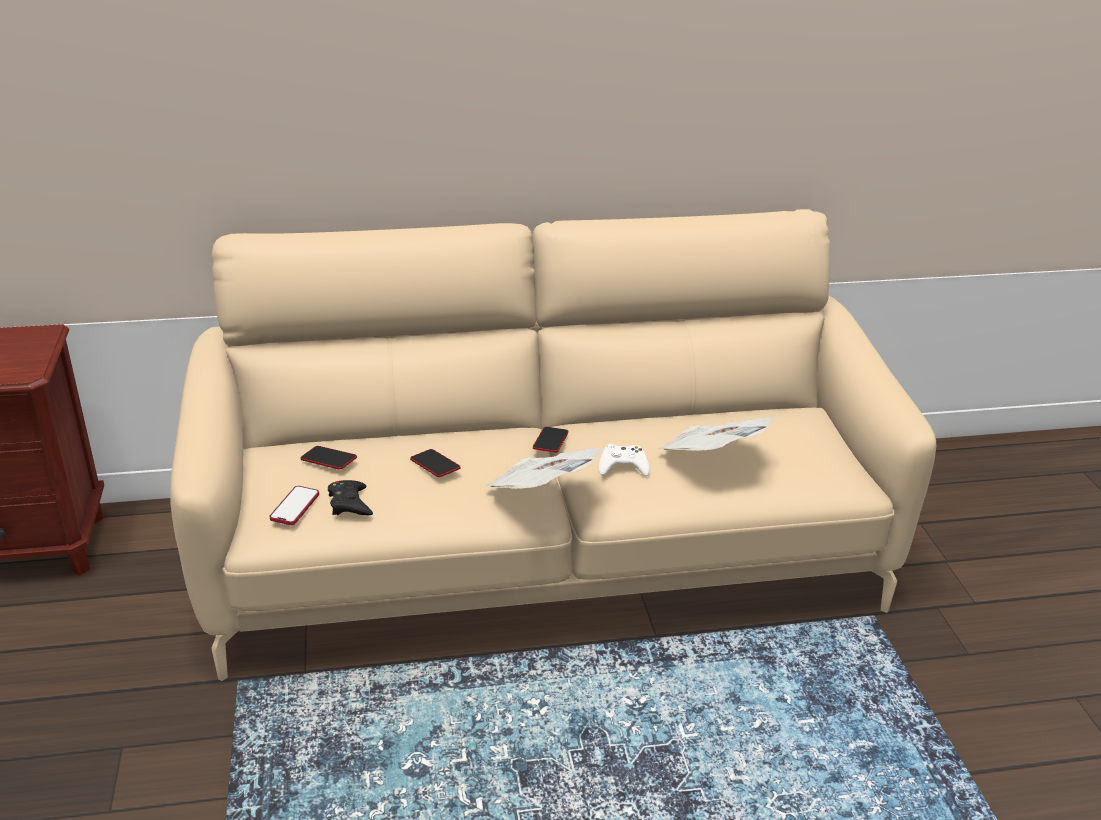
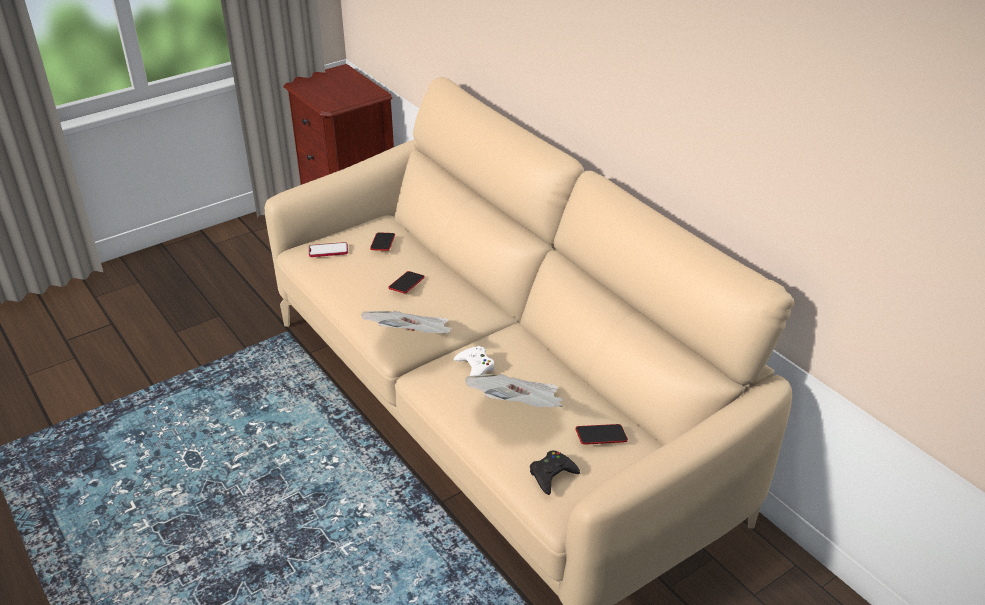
camera: 65 degrees right, 5 degrees up
(349, 503) = (343, 268): black game controller -> black game controller (552, 475)
(550, 443) = (487, 327): phone -> phone (601, 437)

